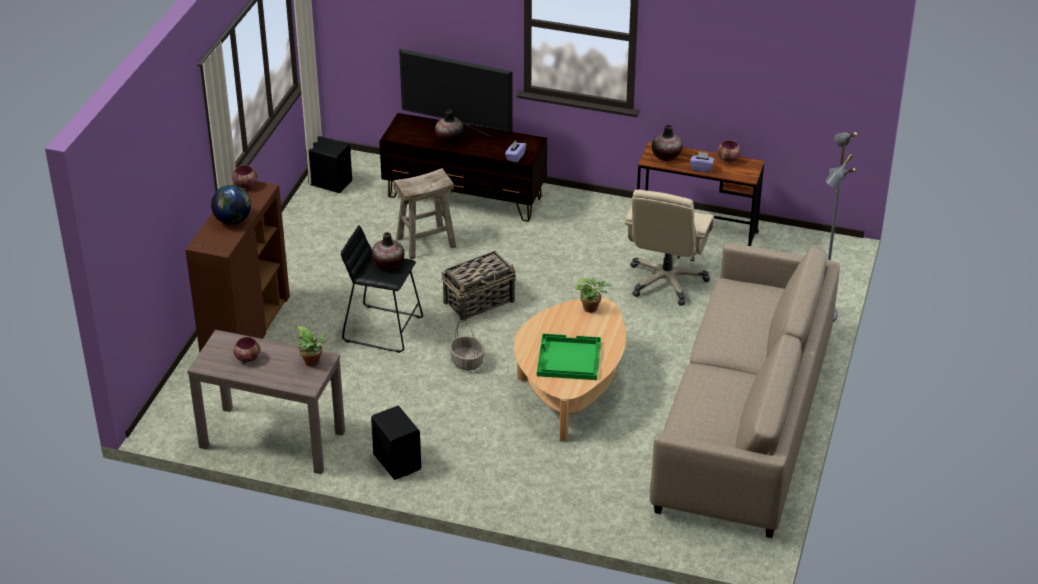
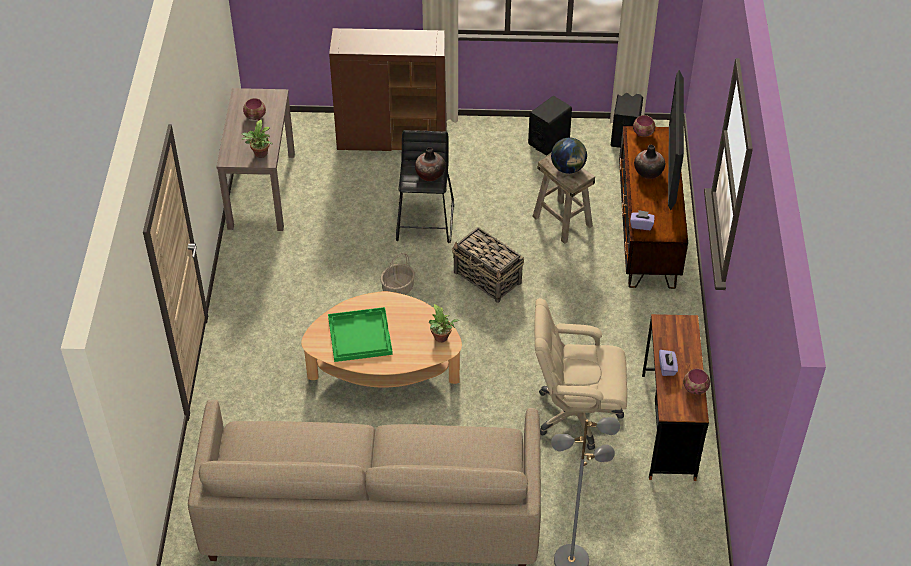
camera: 75 degrees right, 10 degrees up
(233, 220) = (381, 43): globe -> globe (568, 168)
(245, 185) = (435, 37): bowl -> bowl (643, 133)
(397, 462) = (253, 272): black speaker -> black speaker (549, 141)
(666, 156) = (676, 335): vase -> none

